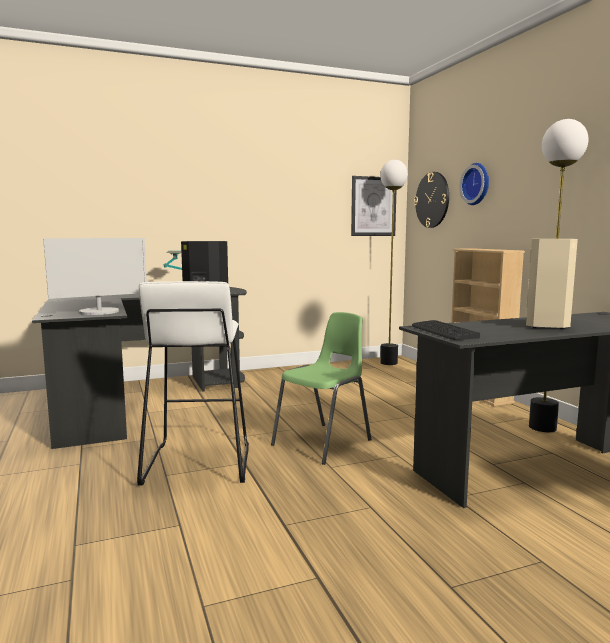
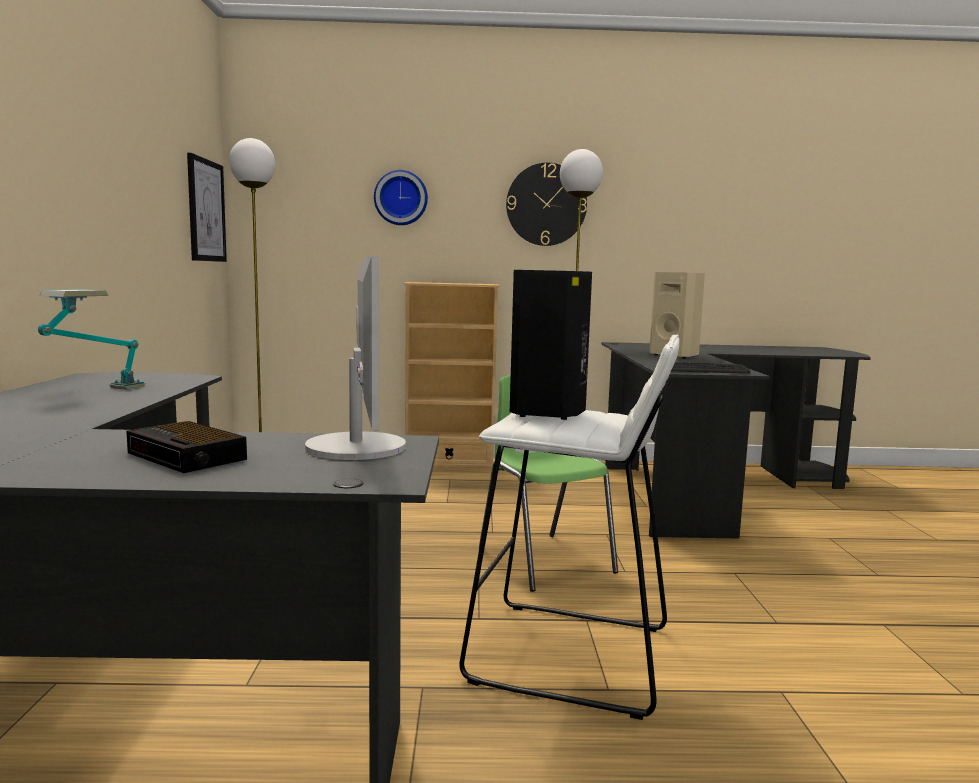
camera: 70 degrees left, 0 degrees up
(80, 305) = (188, 456): none -> alarm clock
(432, 200) = (301, 210): wall clock -> wall clock (546, 204)

